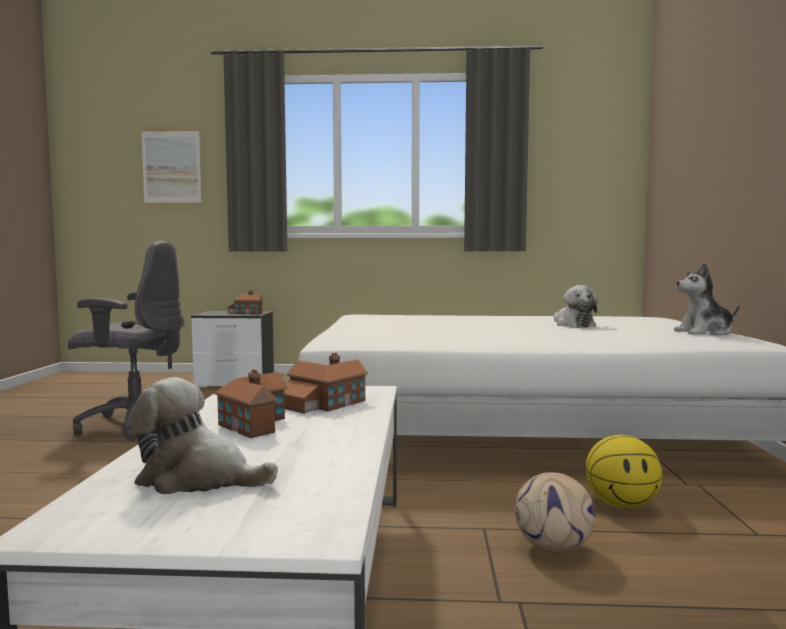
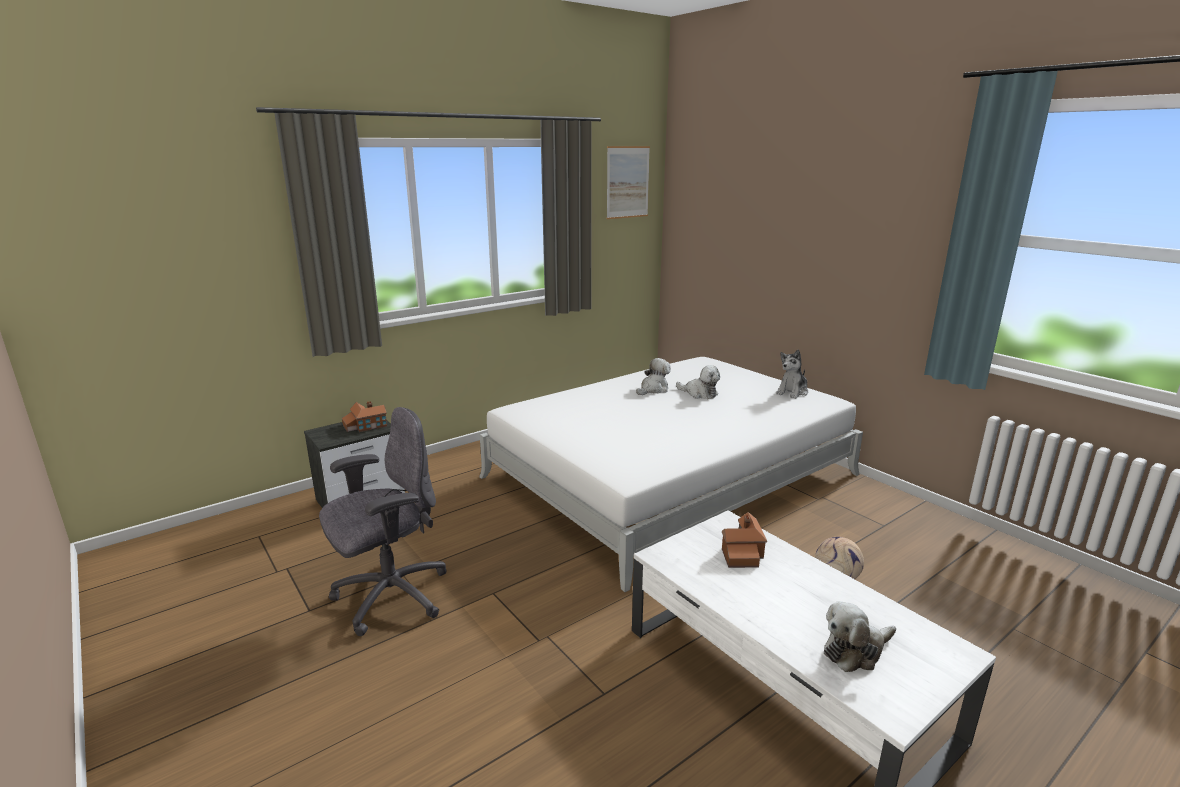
camera: 40 degrees left, 15 degrees up
(171, 167) = (206, 260): picture -> picture (627, 182)
(253, 423) = (760, 590): toy house -> none
(526, 319) = (653, 389): none -> plush toy
(622, 505) = (817, 530): basketball -> none

